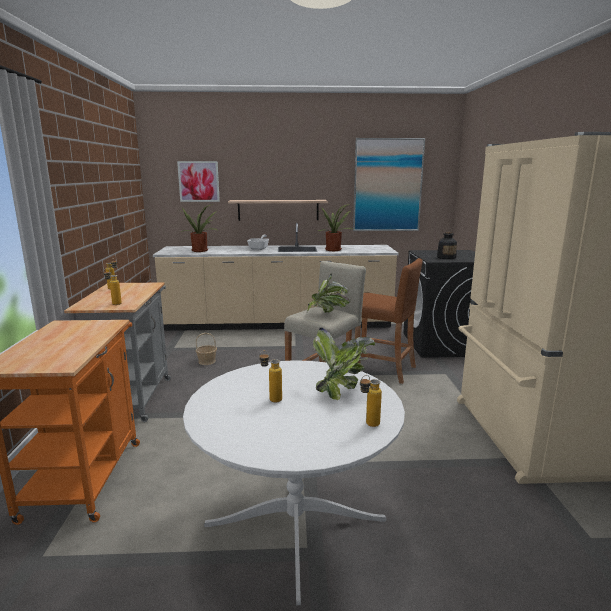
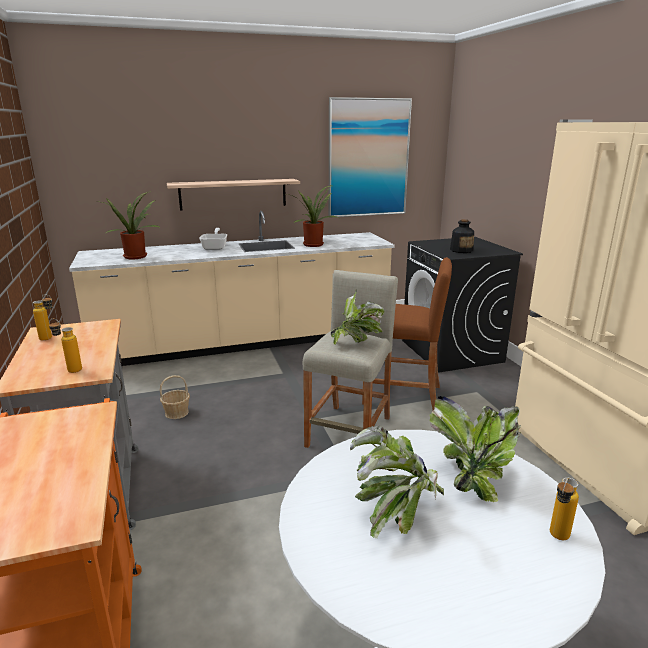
camera: 15 degrees left, 5 degrees up
(198, 181) = (119, 158): picture -> none
(271, 399) = (397, 512): bottle -> potted plant

